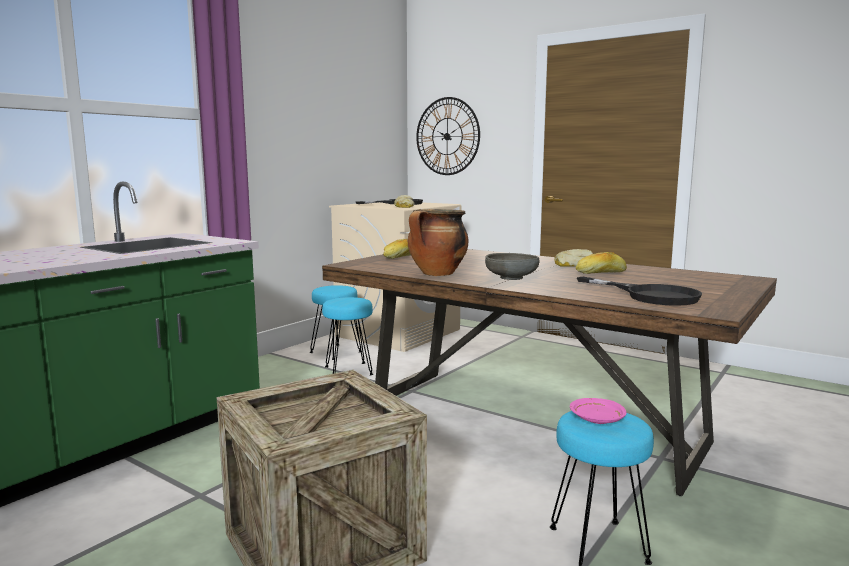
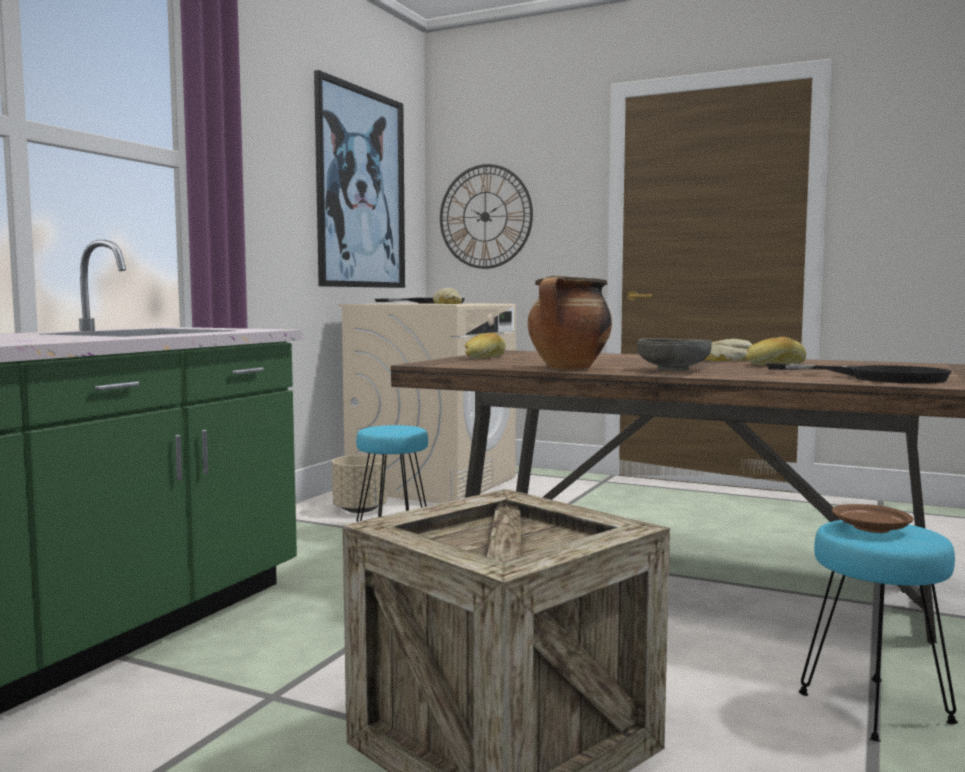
camera: 10 degrees left, 5 degrees down
(336, 352) = (360, 510): turquoise stool -> beige planter
(350, 120) = (361, 189): none -> picture
(597, 419) = (871, 529): pink plate -> brown plate

